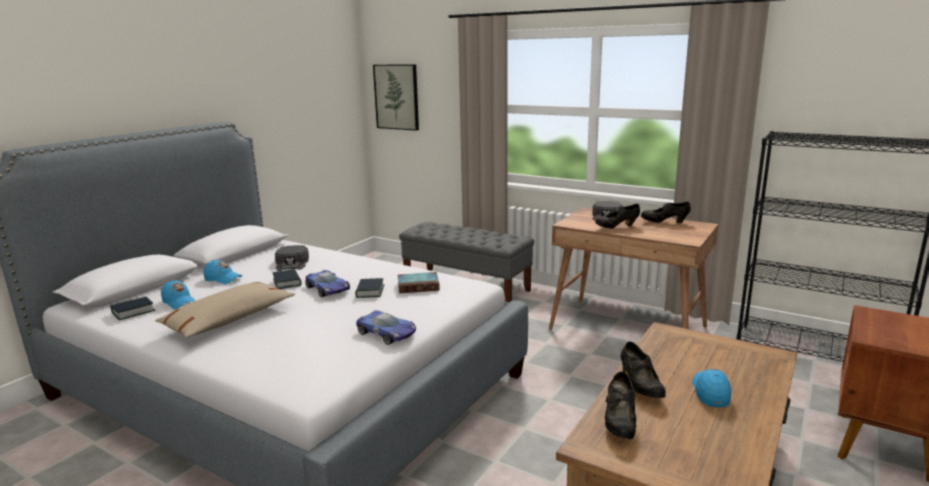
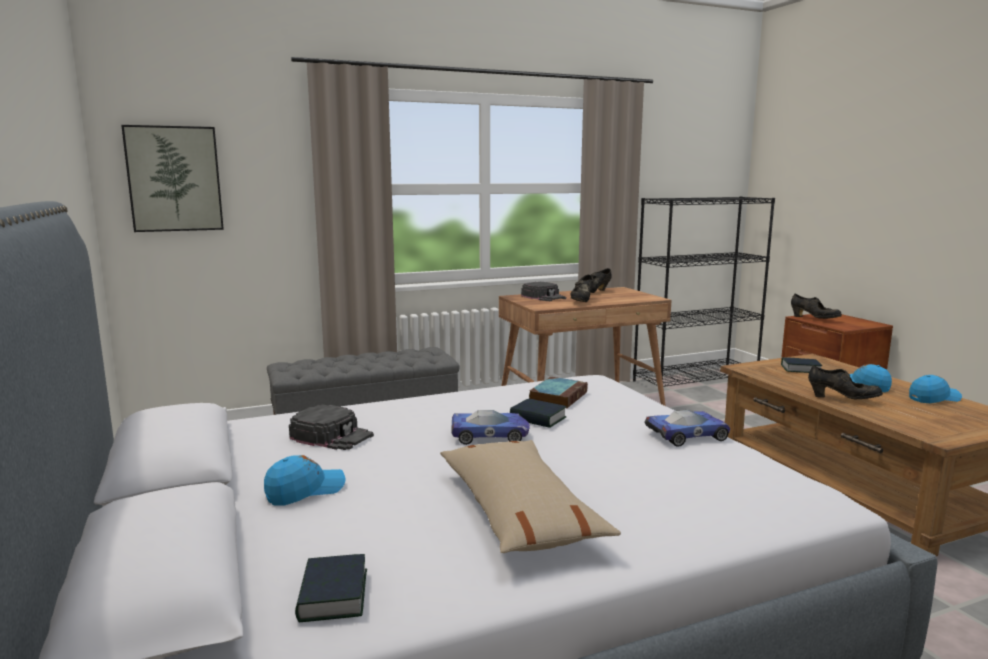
camera: 55 degrees left, 5 degrees down
(179, 302) = (359, 542): blue cap -> blue cap (933, 398)
(287, 282) = (418, 452): book -> book (800, 369)
(619, 423) = (903, 420): black shoe -> black shoe (814, 319)

